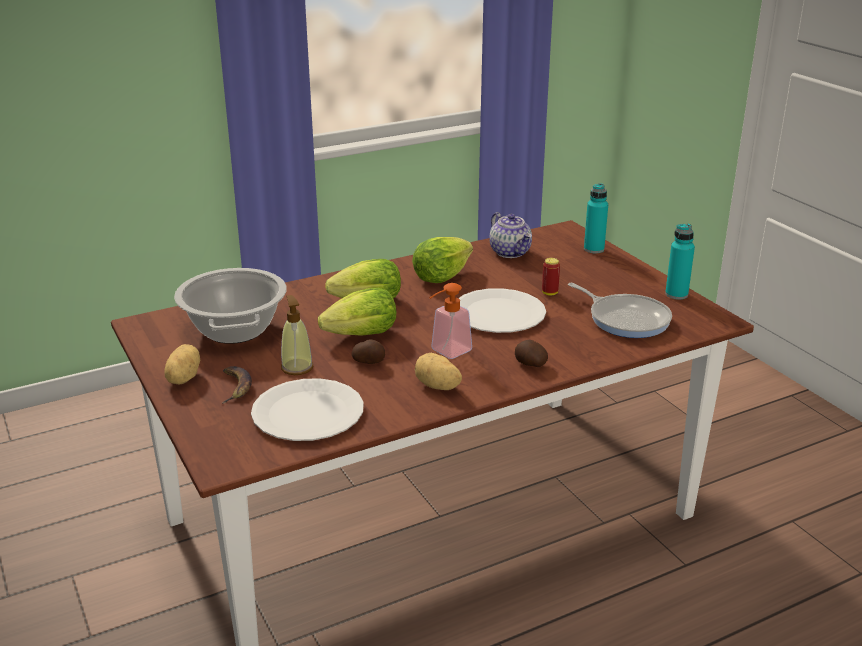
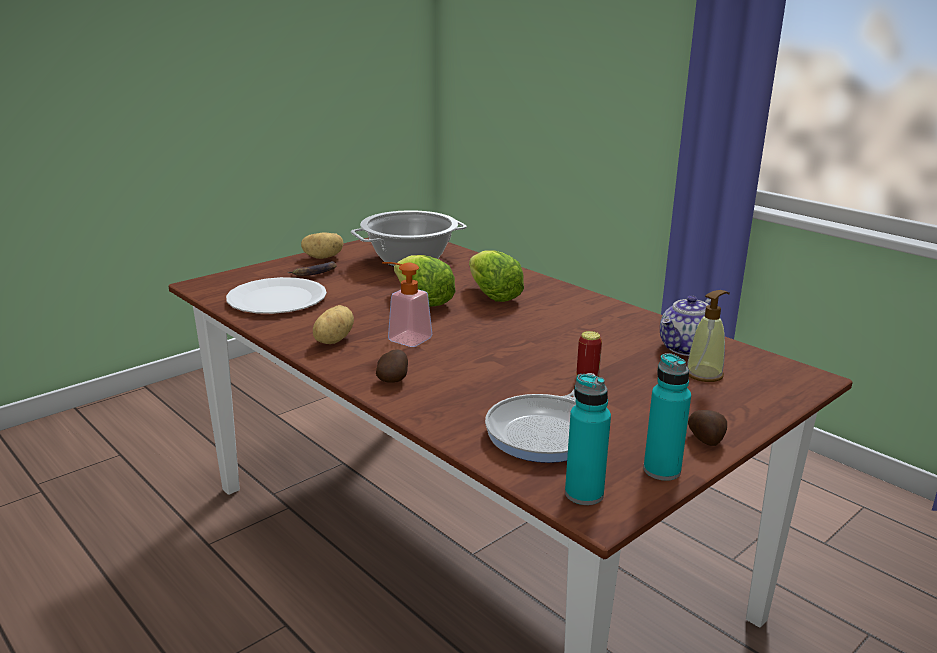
camera: 75 degrees right, 5 degrees down
(297, 367) = (352, 286): soap dispenser -> soap dispenser (704, 374)
(369, 362) = (371, 309): potato -> potato (706, 440)
(441, 277) = (579, 319): lettuce -> none
(498, 314) = (508, 354): white plate -> none
(594, 249) = (760, 400): turquoise bottle -> turquoise bottle (584, 494)

